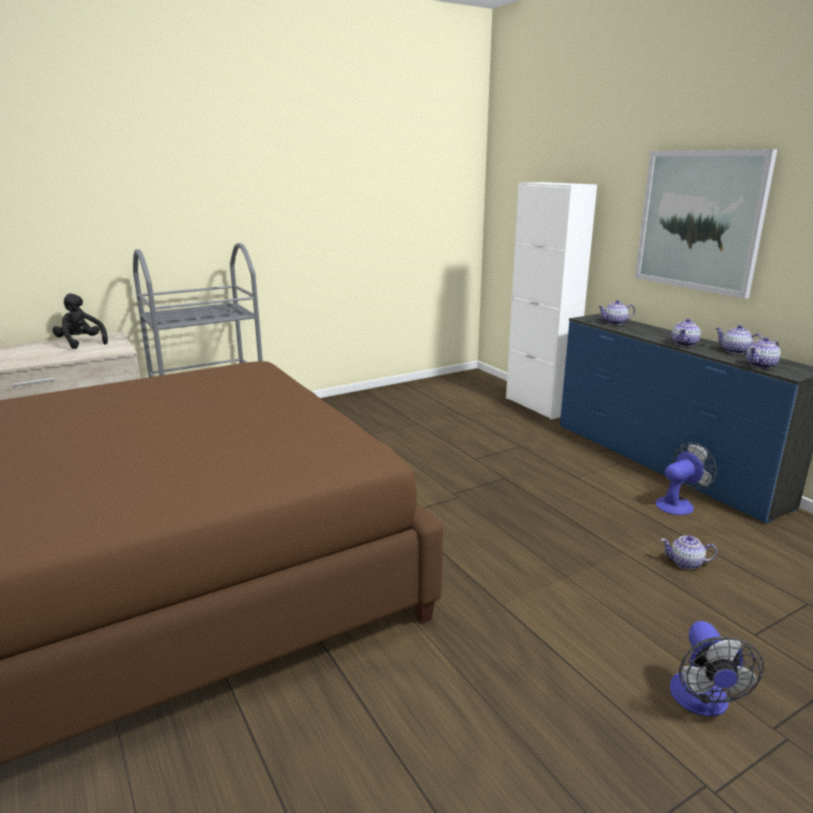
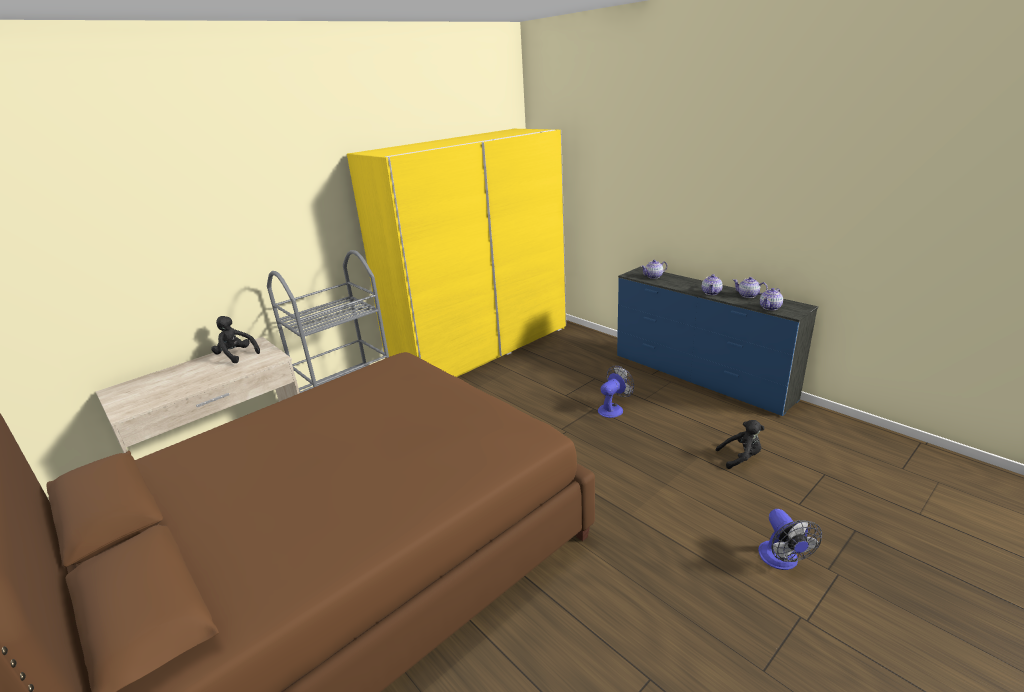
camera: 10 degrees left, 5 degrees up
(394, 399) = (481, 349): none -> yellow wardrobe
(539, 405) = (595, 338): white cabinet -> none
(679, 504) = (721, 410): fan -> fan (613, 408)
(686, 563) = (741, 458): teapot -> black plush toy
(699, 221) = (712, 199): picture -> none

